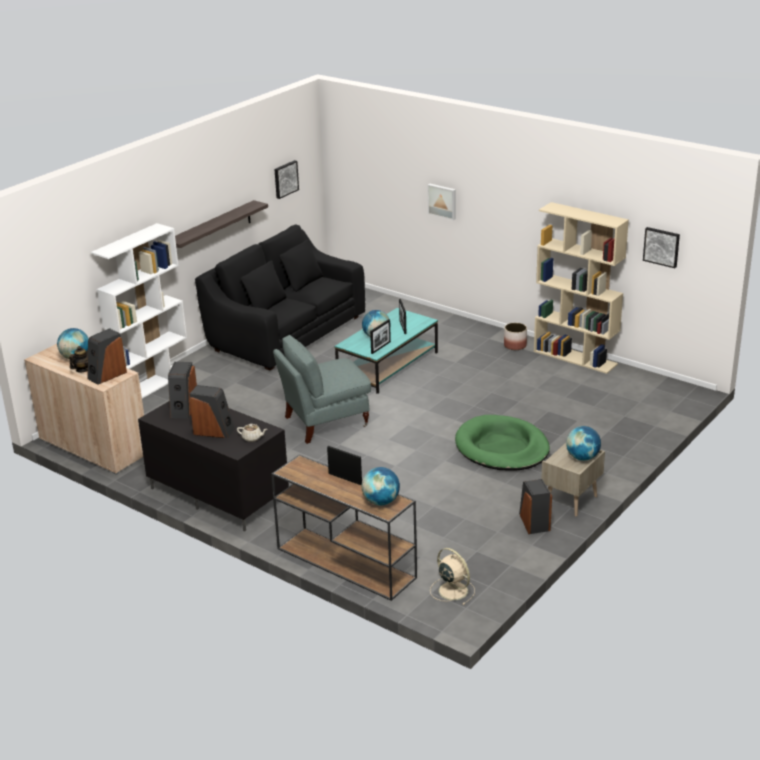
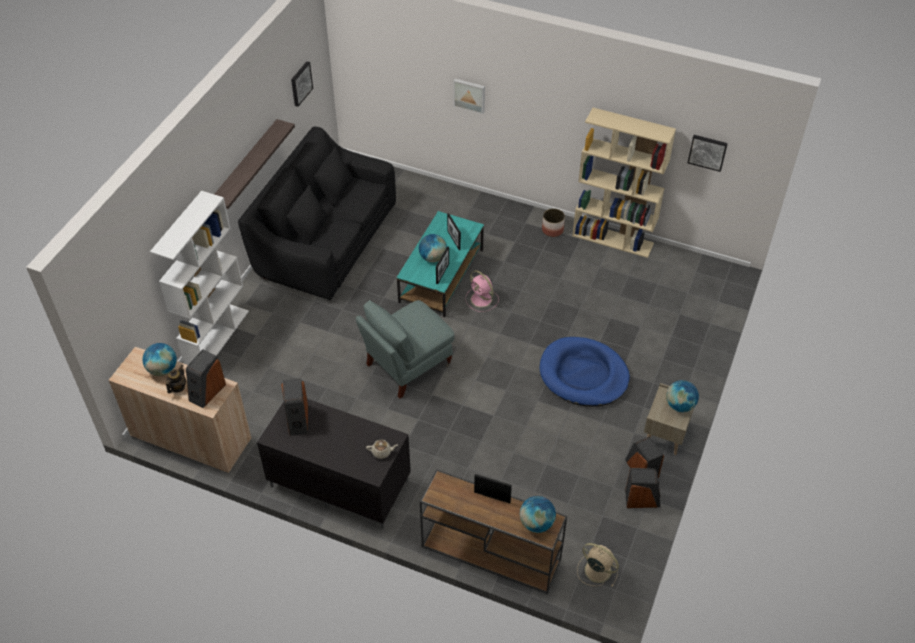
camera: 15 degrees left, 20 degrees up
(214, 431) = (340, 448): speaker -> speaker (642, 499)
(421, 385) = (482, 300): none -> pink fan
(502, 448) = (583, 375): green dog bed -> blue dog bed

